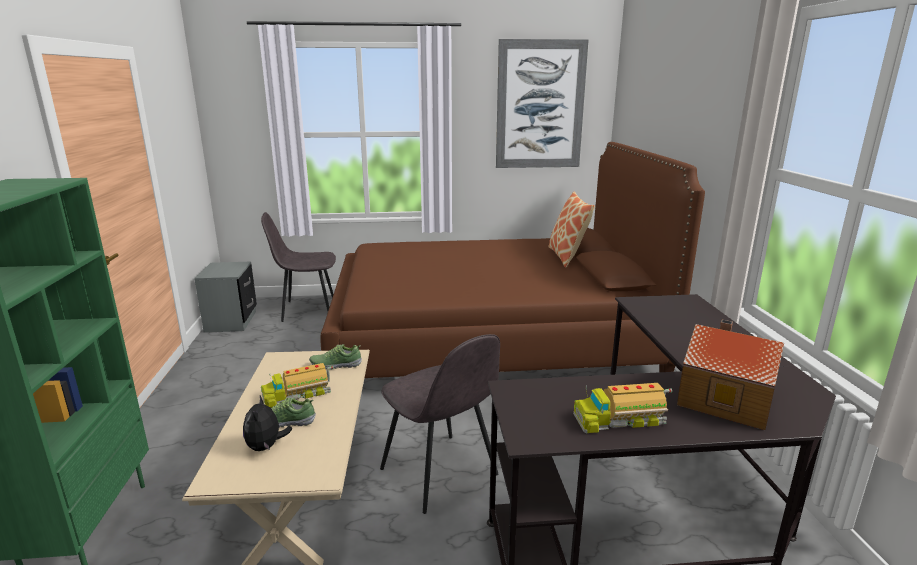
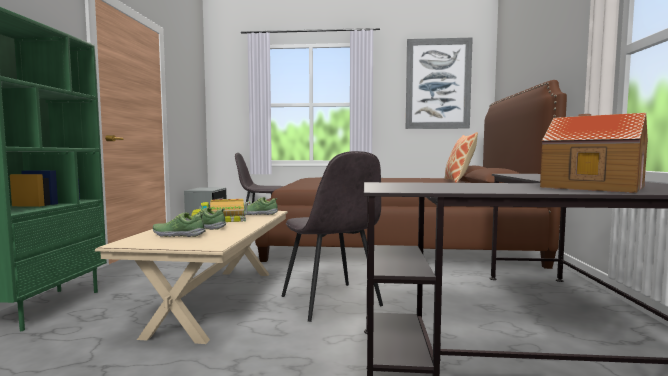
camera: 10 degrees right, 15 degrees down
(266, 447) = (178, 235): plush toy -> shoe
(619, 418) = (479, 188): toy truck -> none

